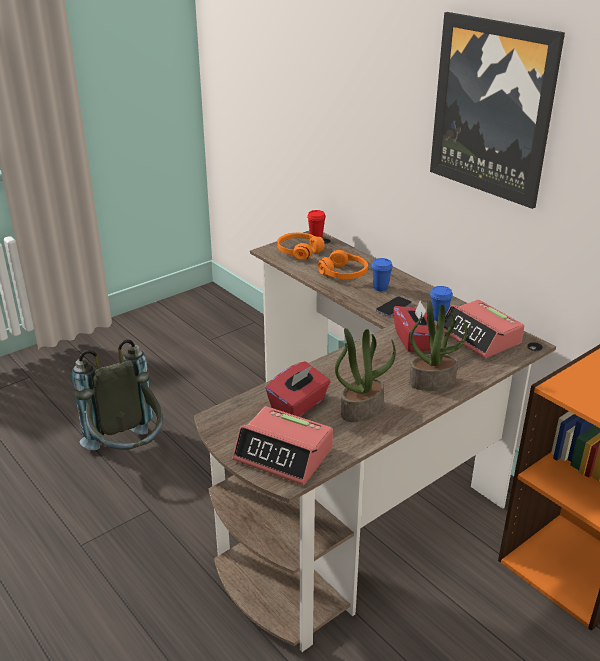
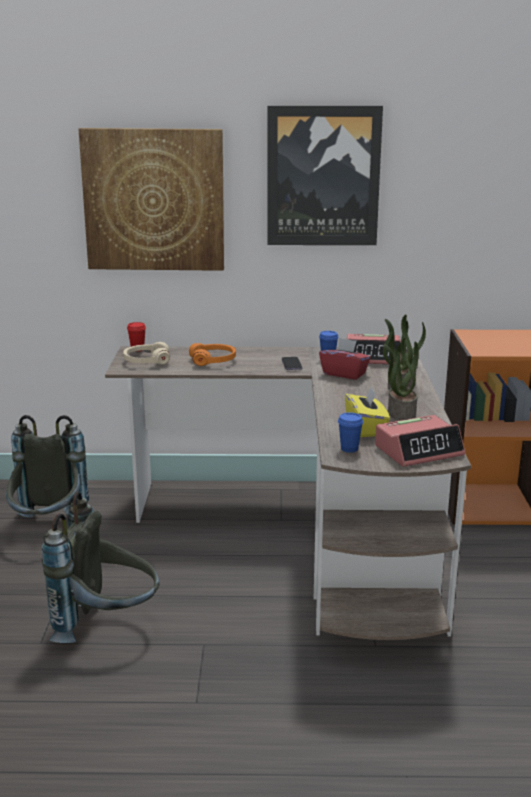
camera: 50 degrees left, 10 degrees down
(213, 358) = (49, 528): none -> grey backpack
(298, 405) = (366, 428): red tissue box -> yellow tissue box
(299, 251) = (147, 361): orange headphones -> beige headphones
(350, 95) = (154, 200): none -> picture
(380, 288) = (257, 359): blue cup -> blue cup (349, 449)

